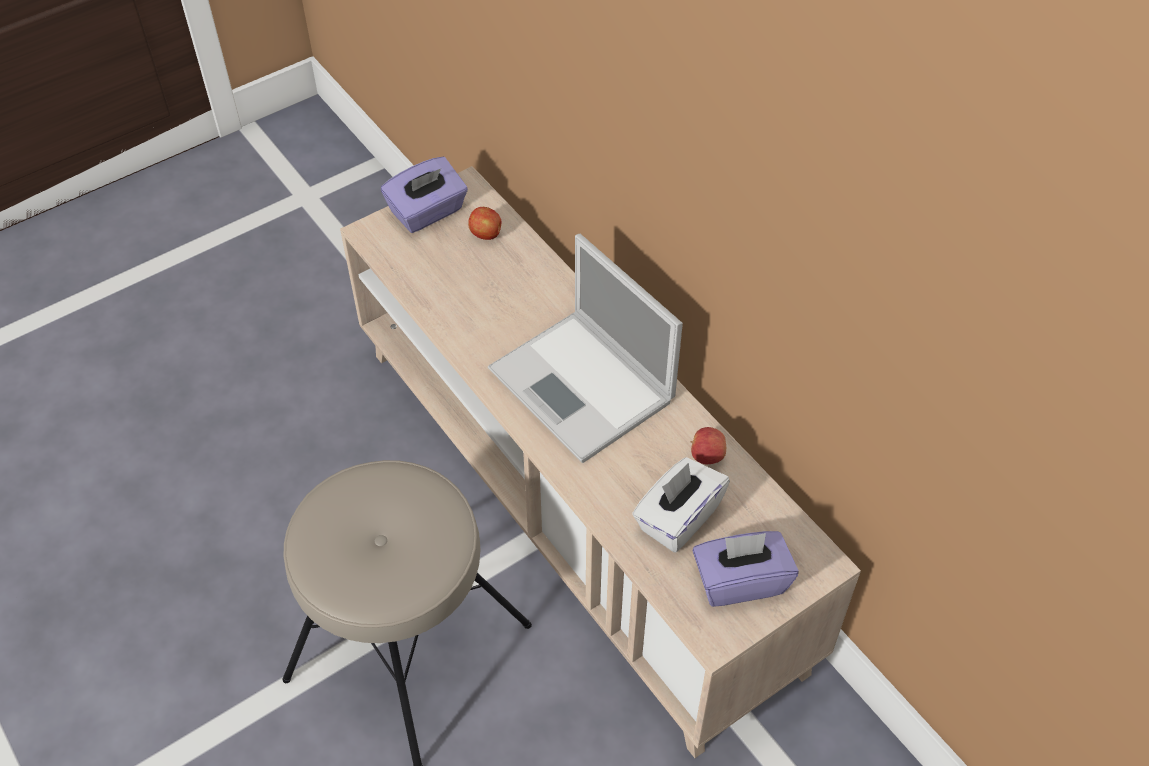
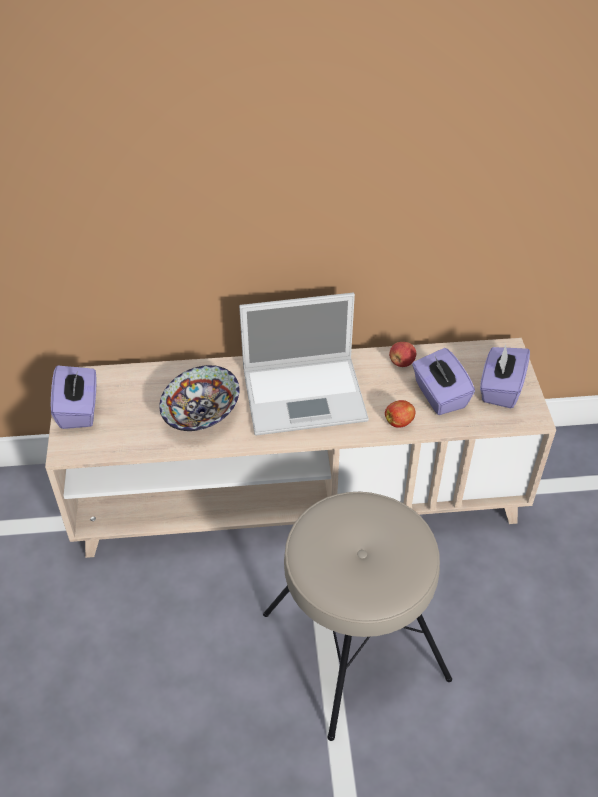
camera: 60 degrees left, 5 degrees down
(486, 234) = (131, 387): apple -> apple (399, 422)
(489, 310) = (202, 414): none -> bowl
(678, 518) = (439, 395): white tissue box -> purple tissue box

